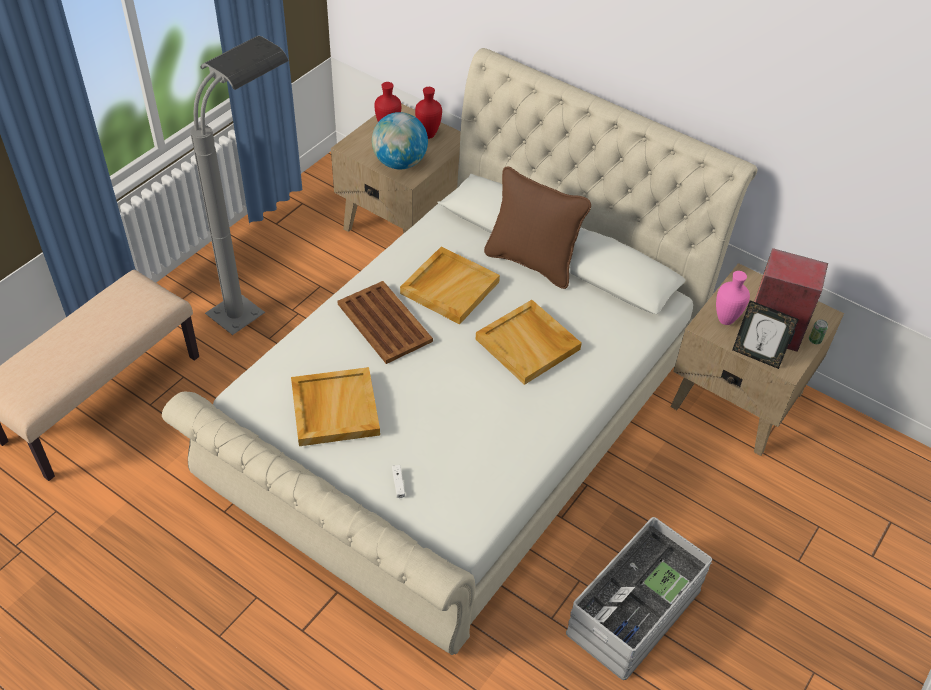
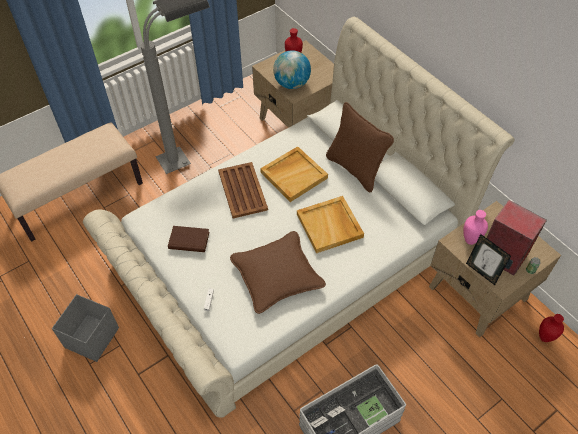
camera: 20 degrees right, 5 degrees up
(209, 597) = (93, 337): none -> grey storage box
(334, 408) = (189, 241): beige tray -> brown book
(428, 135) = (318, 68): red vase -> red vase (544, 338)
(481, 426) = (277, 275): none -> brown pillow

